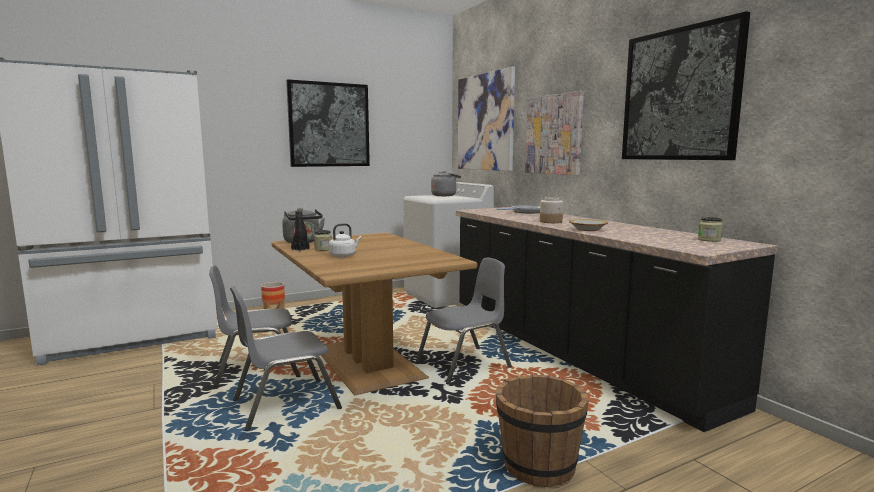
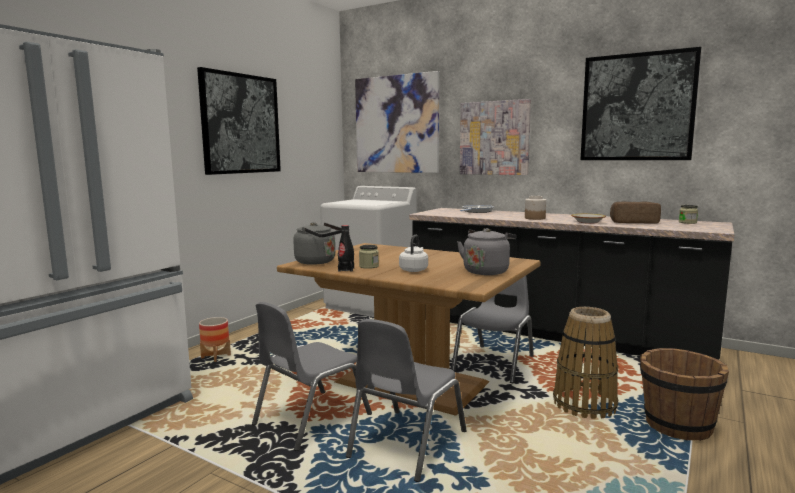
camera: 30 degrees left, 0 degrees up
(445, 195) = (361, 200): grey kettle -> grey kettle (486, 271)
(480, 420) = (585, 405): none -> basket
(640, 234) = (633, 222): none -> bread

